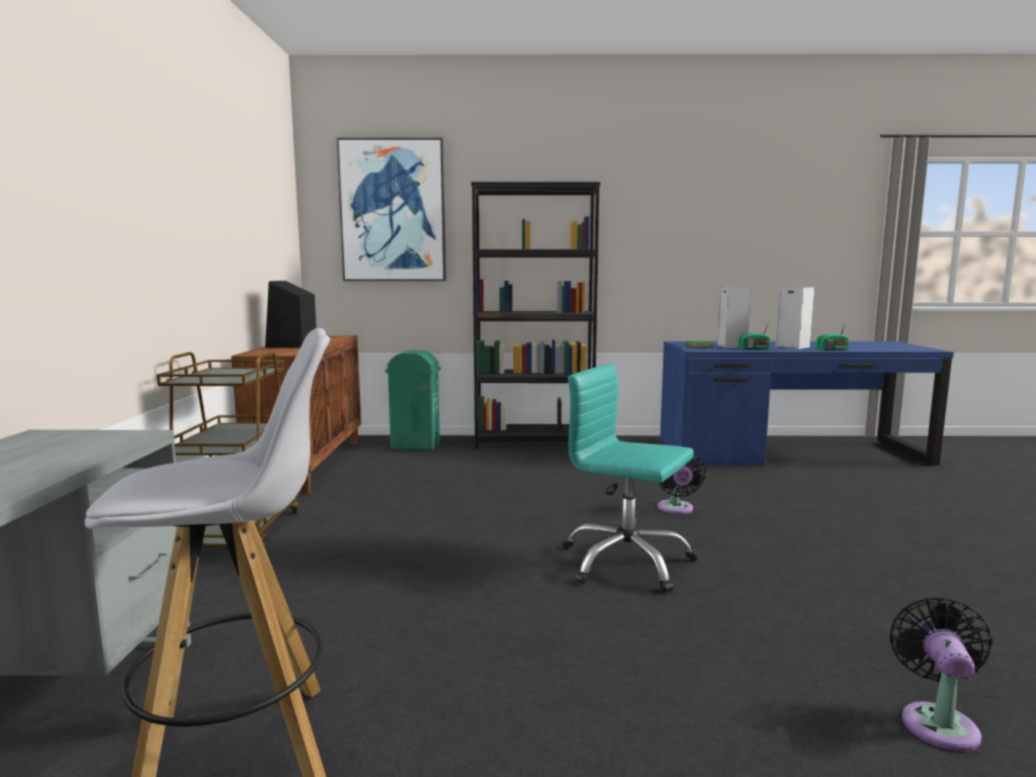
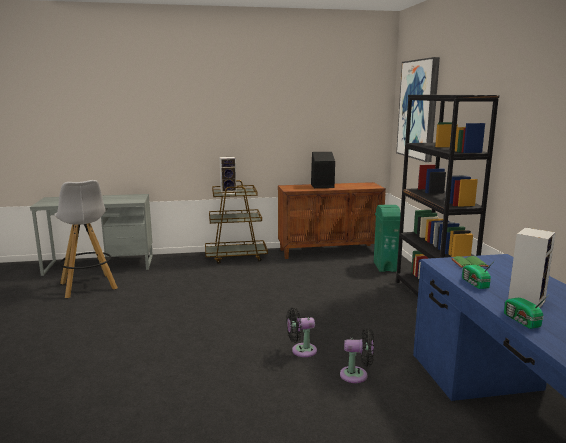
camera: 80 degrees right, 5 degrees up
(626, 562) = (212, 334): turquoise office chair -> none
(730, 346) = (491, 275): speaker -> speaker (229, 192)
(938, 722) = (47, 403): black fan -> black fan (357, 375)

